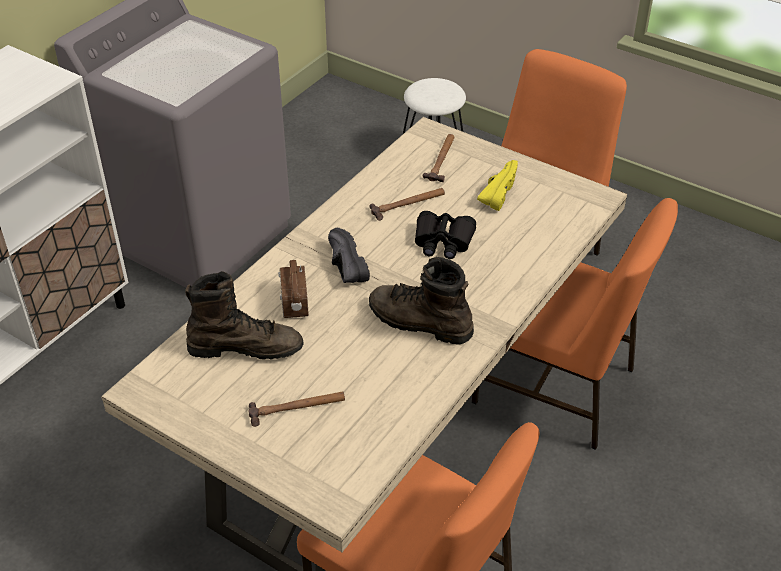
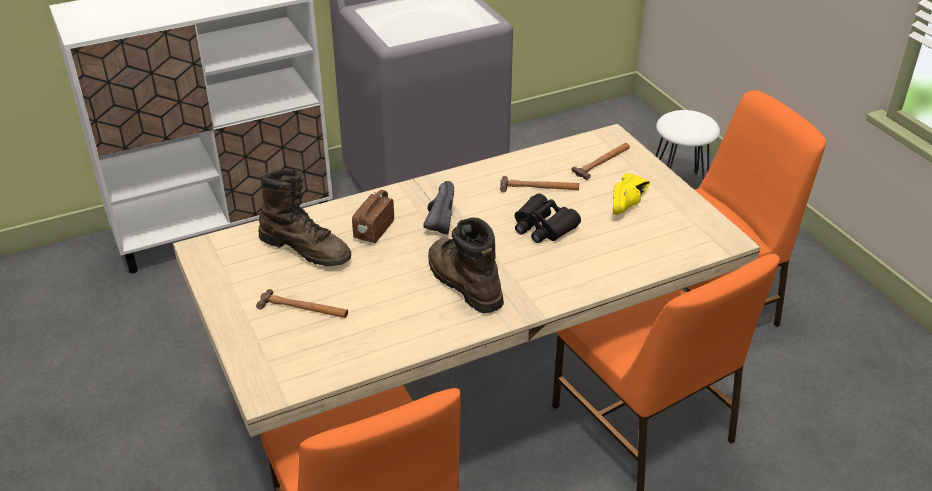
camera: 30 degrees right, 5 degrees down
(496, 192) = (629, 204): yellow shoe -> yellow shoe turned 150 degrees clockwise

